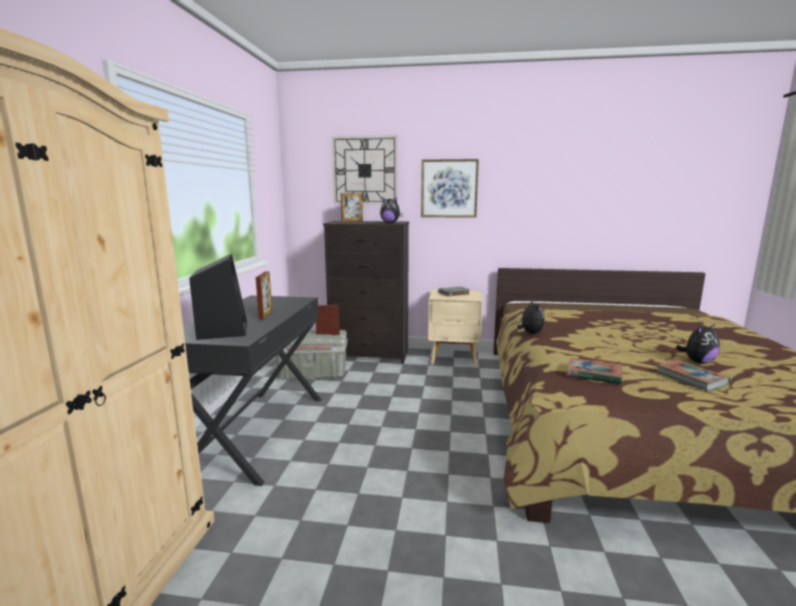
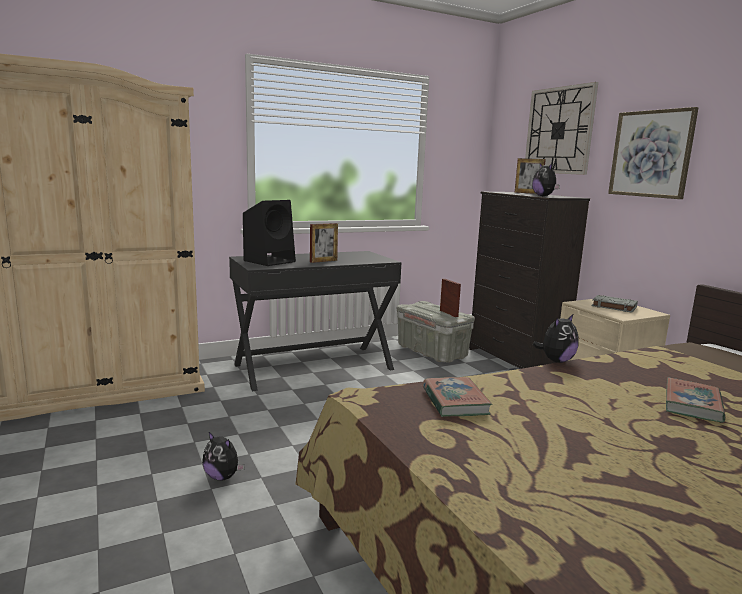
camera: 55 degrees right, 0 degrees up
(691, 378) = (550, 463): book -> book (692, 404)
(697, 362) = (651, 470): plush toy -> plush toy (222, 477)

